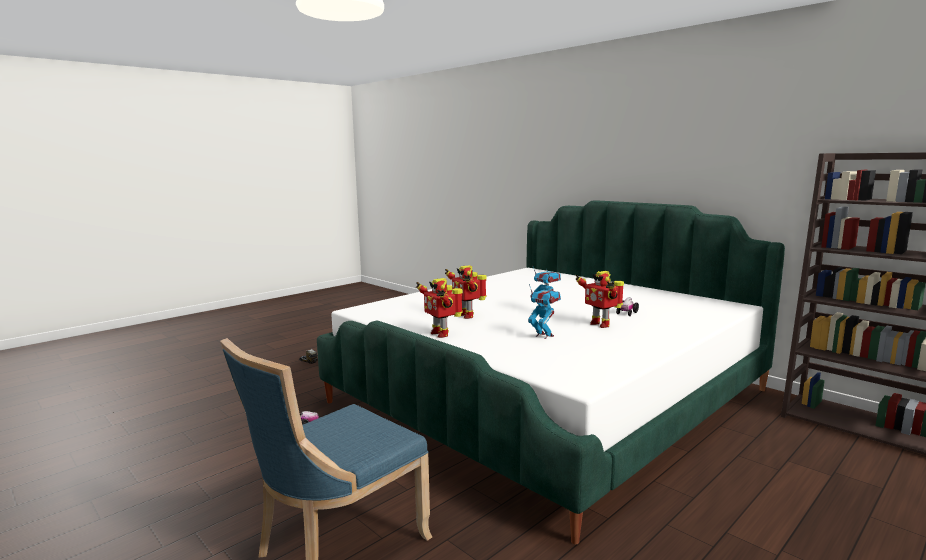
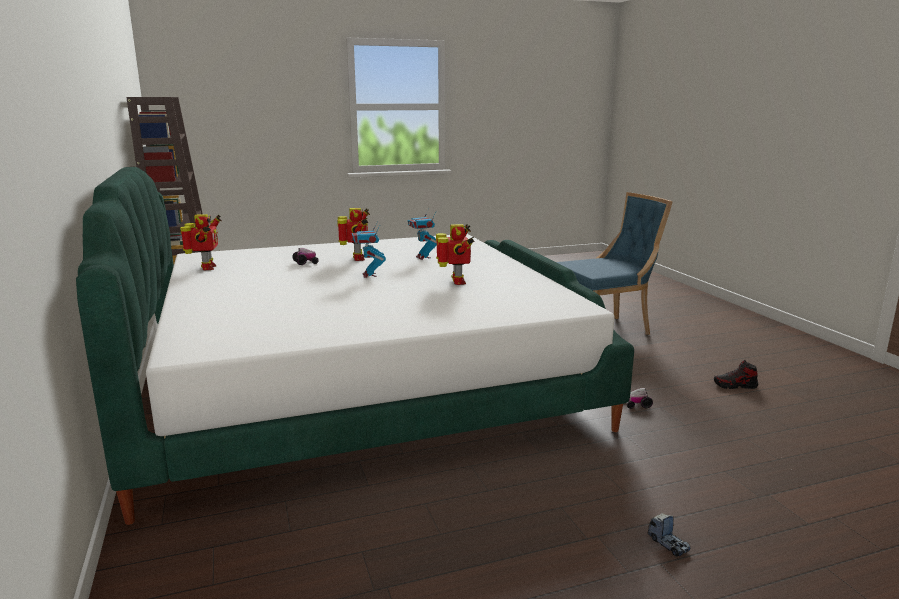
camera: 155 degrees left, 5 degrees up
(194, 470) = (735, 386): none -> shoe
(441, 334) = (505, 269): toy robot -> toy robot (206, 268)

